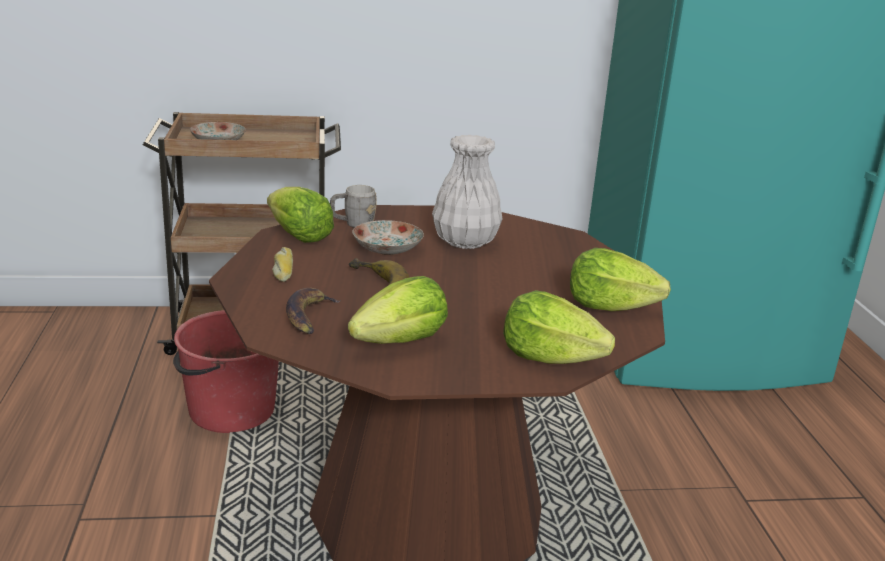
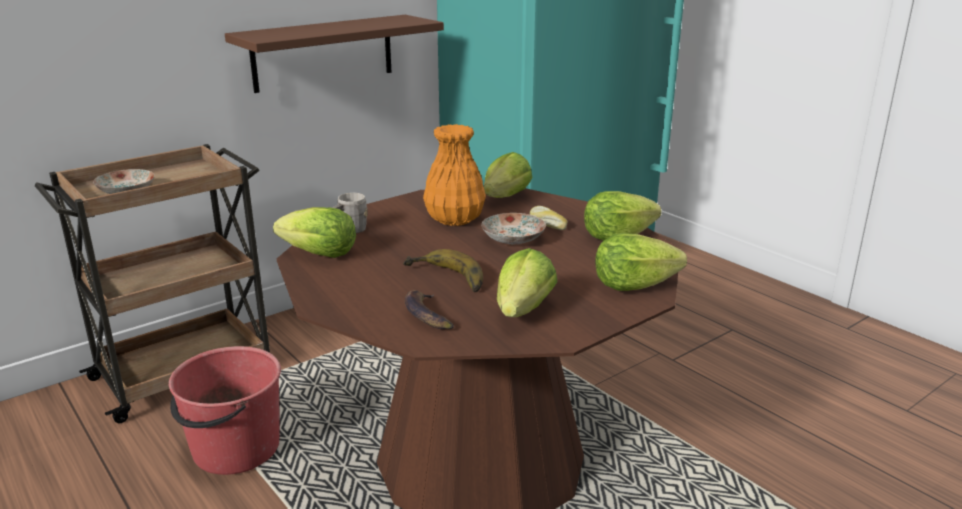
camera: 30 degrees left, 0 degrees up
(283, 270) = (349, 286): bread -> bread (546, 223)
(387, 249) = (406, 243): plate -> plate (513, 239)
(465, 242) = (455, 220): white vase -> orange vase
(470, 46) = (323, 53): none -> brown shelf
(550, 235) = (506, 197): none -> lettuce

